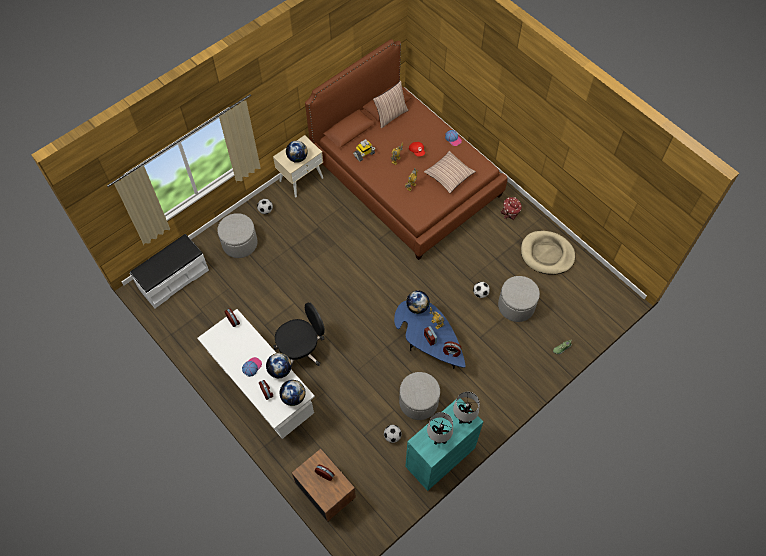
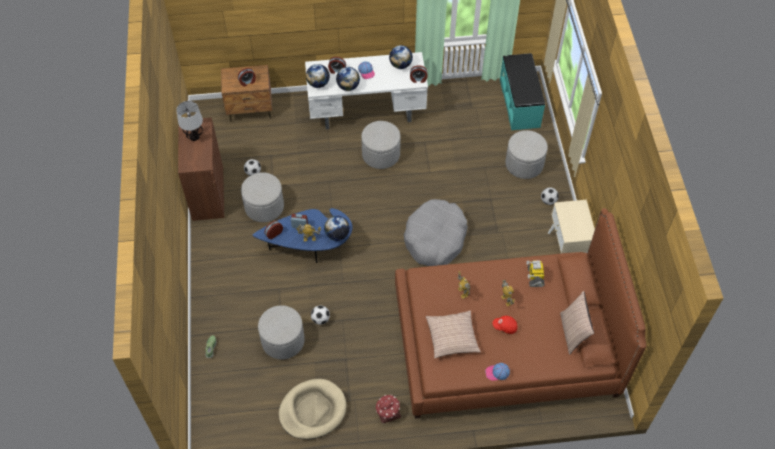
camera: 125 degrees right, 5 degrees down
(173, 279) = (520, 103): white bench -> turquoise bench
(297, 158) = (570, 218): globe -> globe (400, 65)
(301, 349) = (381, 154): black office chair -> grey ottoman
(355, 262) = (435, 239): none -> grey dog bed
(440, 457) = (208, 193): turquoise cabinet -> brown cabinet
(463, 418) = (193, 162): table lamp -> none

